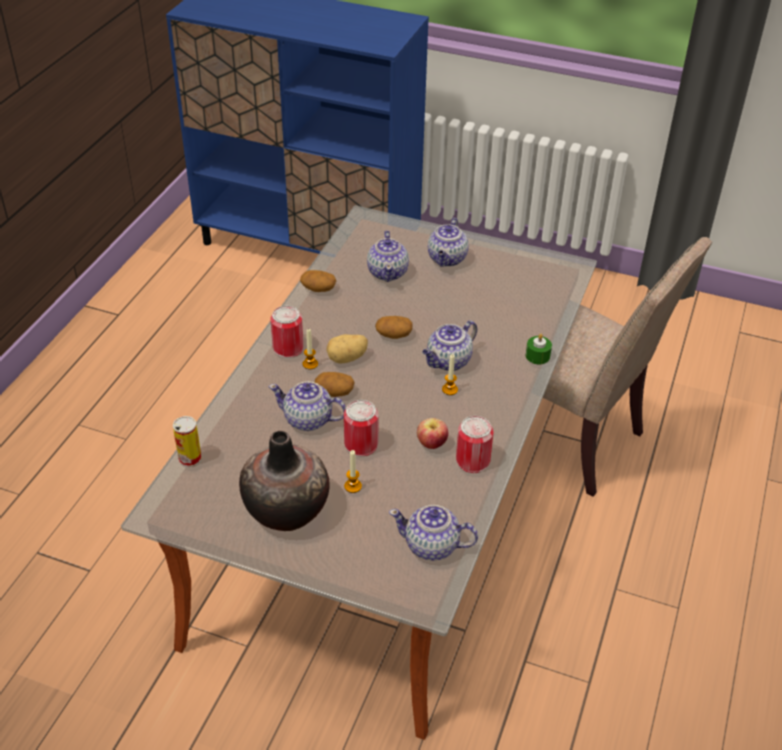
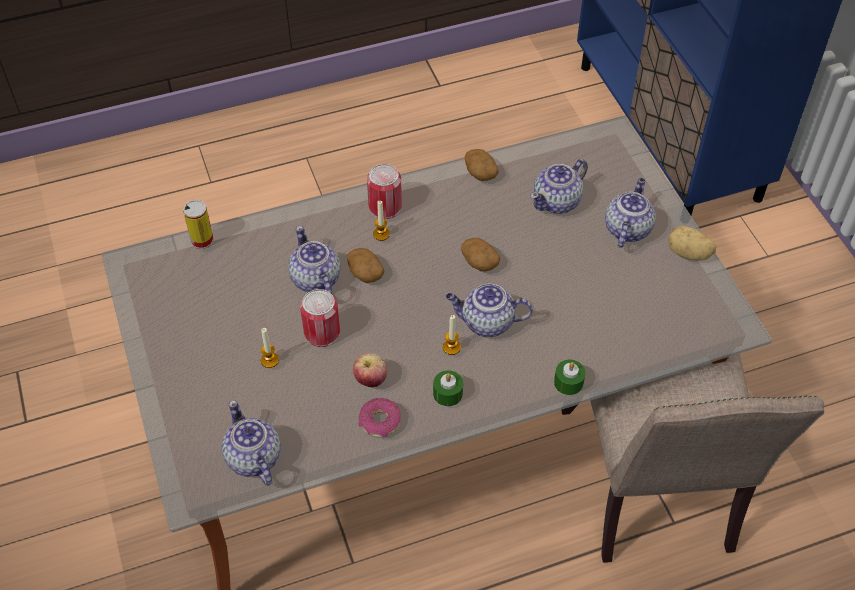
camera: 50 degrees right, 10 degrees up
(286, 509) = (205, 336): vase -> none
(347, 358) = (414, 252): potato -> potato (688, 254)
(447, 259) = (627, 228): teapot -> teapot turned 135 degrees clockwise
(472, 460) = (379, 422): can -> donut
(485, 414) = (447, 393): none -> green candle

